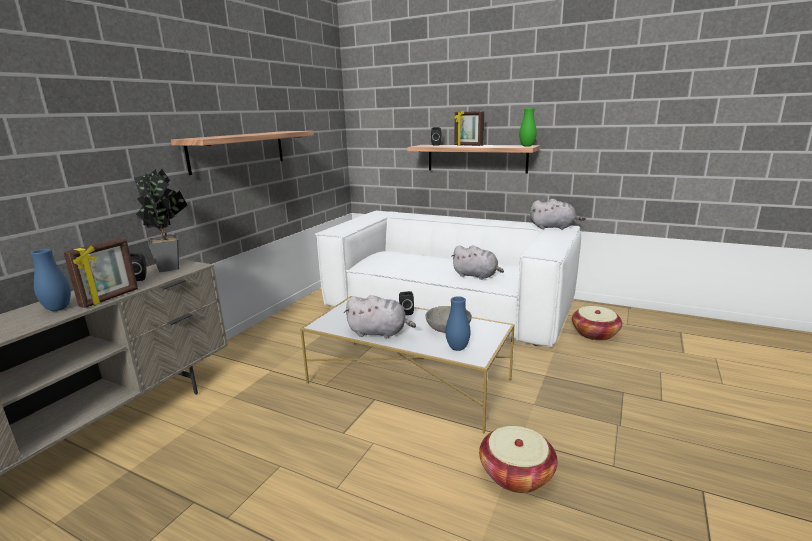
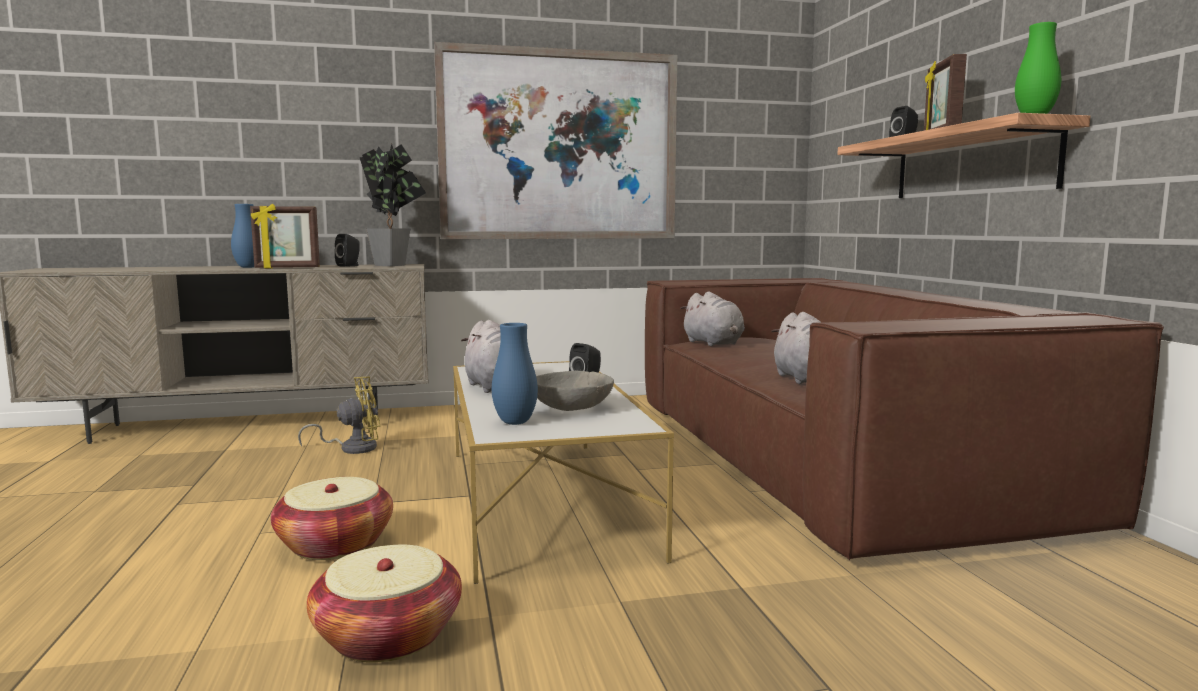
camera: 50 degrees right, 10 degrees down
(228, 413) = (352, 448): none -> yellow fan
(238, 151) = (558, 146): shelf -> picture
(448, 304) = (827, 457): white sofa -> brown sofa
(554, 227) = (1074, 317): grey plush toy -> grey plush toy (714, 343)
(595, 333) = (1038, 598): basket -> basket (335, 545)

